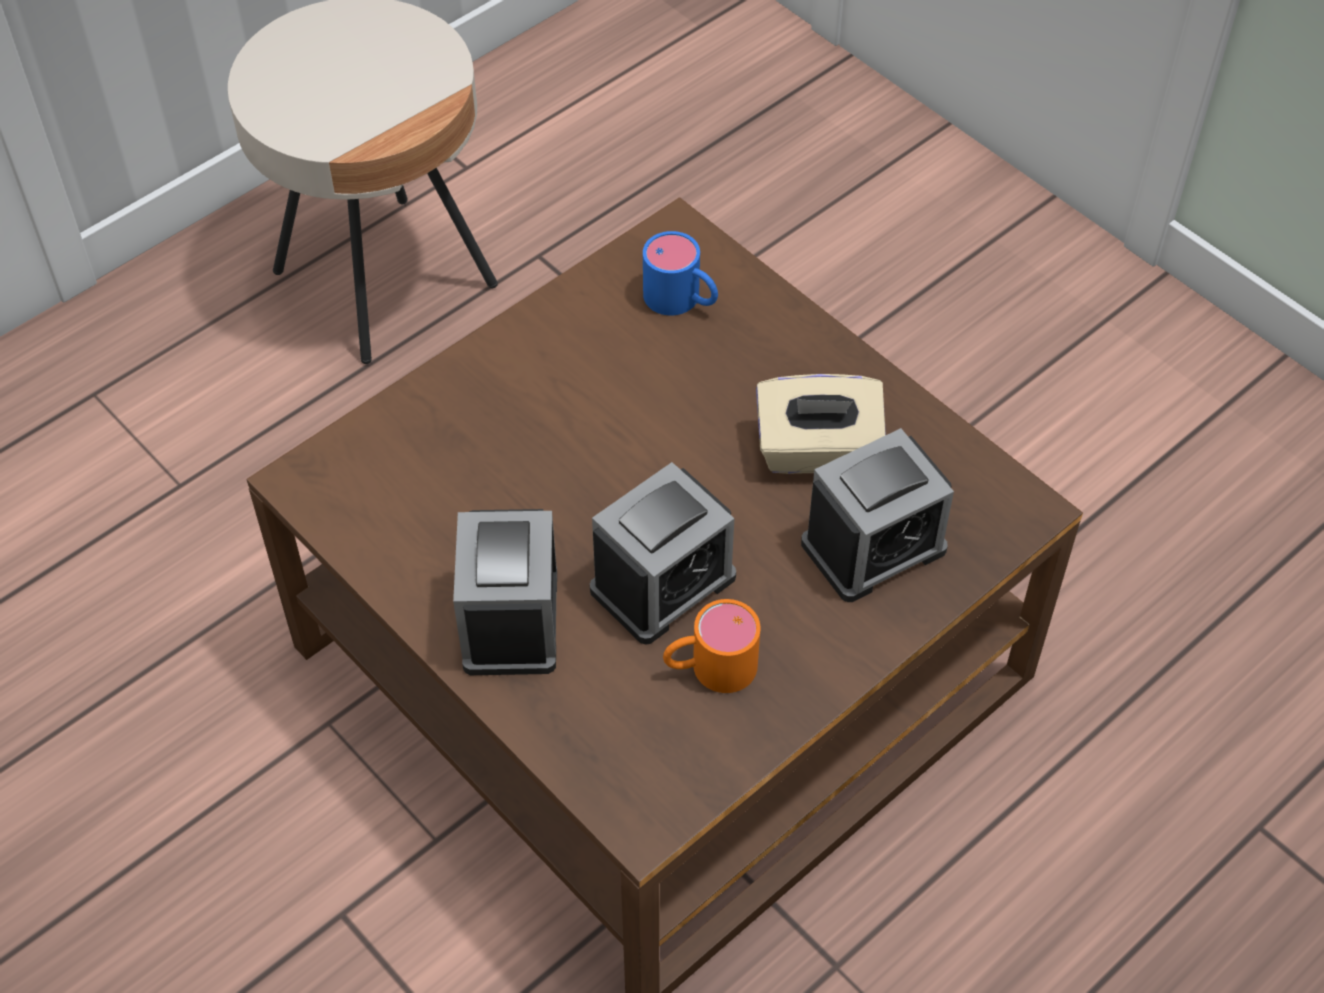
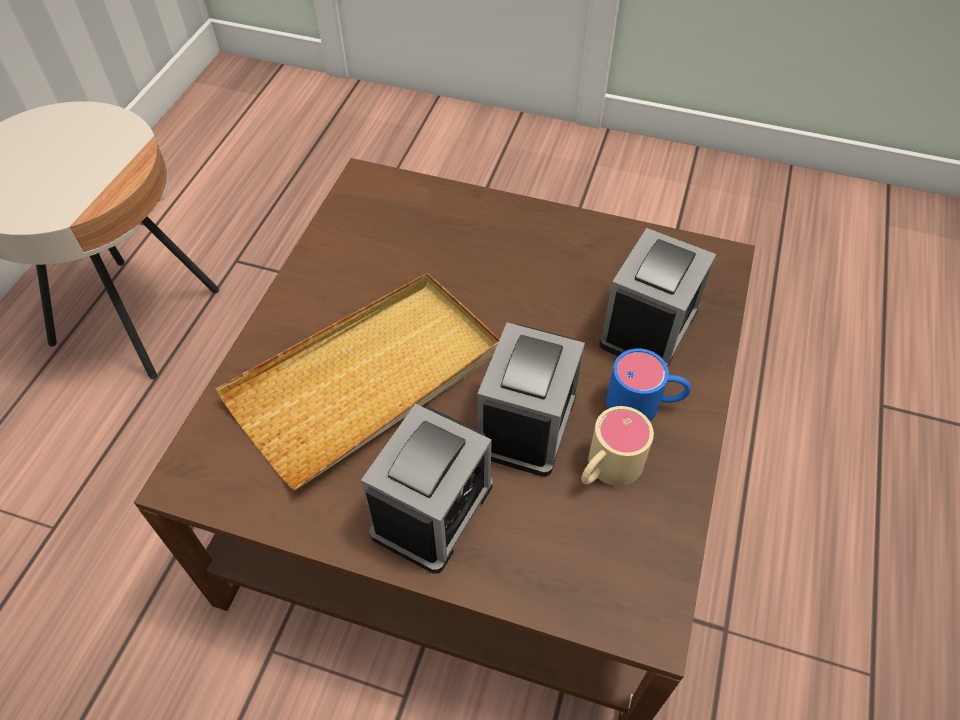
camera: 30 degrees left, 0 degrees up
(511, 620) = (432, 509): alarm clock -> alarm clock turned 120 degrees counterclockwise
(532, 463) = (368, 380): none -> beige tray
(682, 300) = (399, 221): blue mug -> blue mug (645, 404)
(709, 668) = (606, 469): orange mug -> beige mug
(817, 451) = (564, 280): beige tissue box -> none

